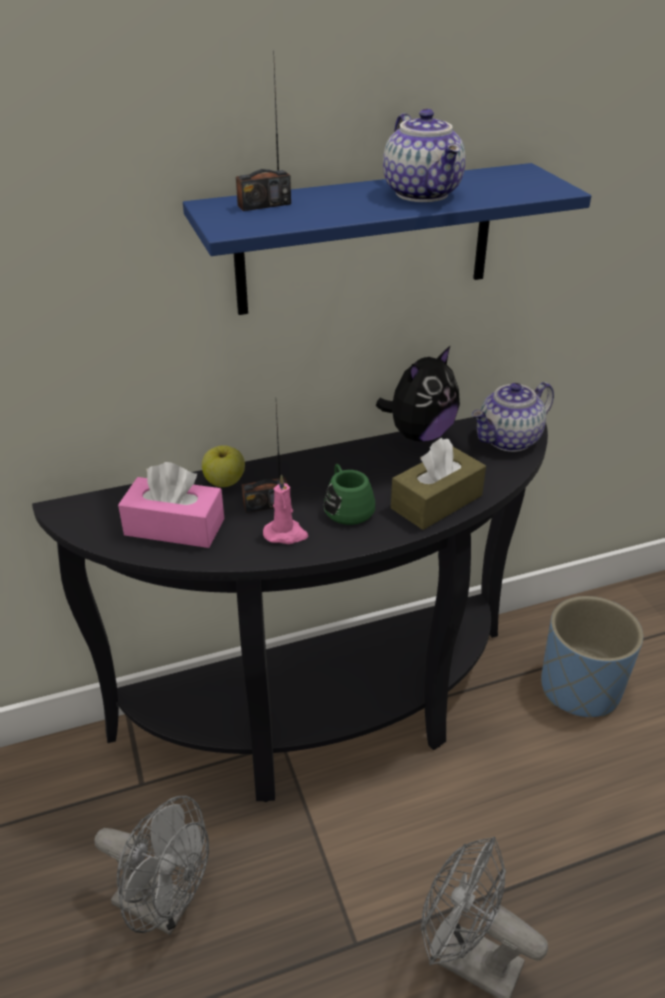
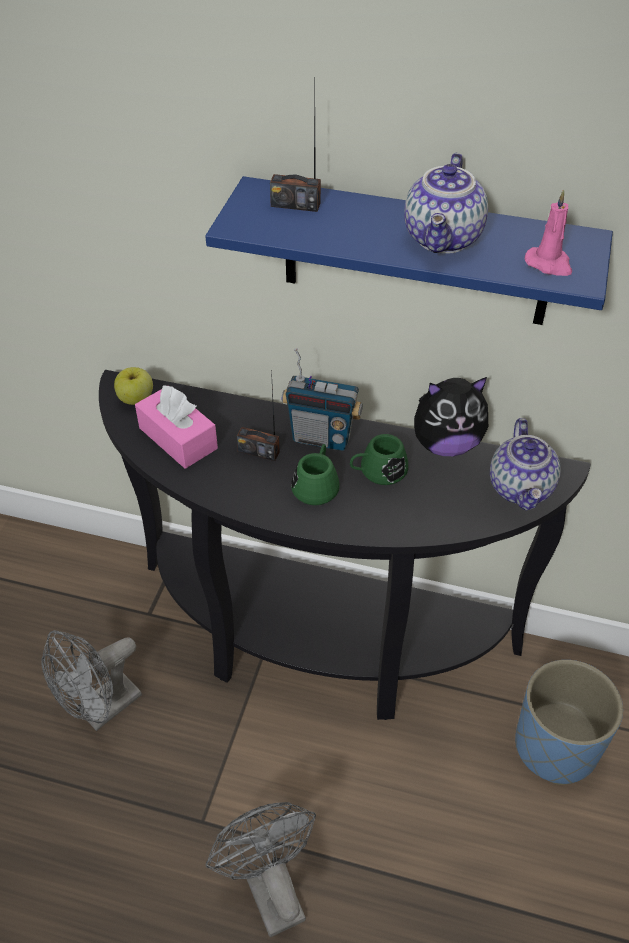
camera: 35 degrees right, 10 degrees up
(164, 906) = (102, 710): grey fan -> grey fan turned 75 degrees clockwise
(225, 482) = (247, 415): apple -> apple (136, 399)
(286, 534) = (249, 485): pink candle -> pink candle (549, 264)
(312, 471) = (322, 438): none -> radio
(387, 475) = (377, 471): none -> green mug
(436, 502) = (393, 517): brown tissue box -> none
(509, 440) = (521, 488): teapot -> teapot turned 90 degrees counterclockwise

